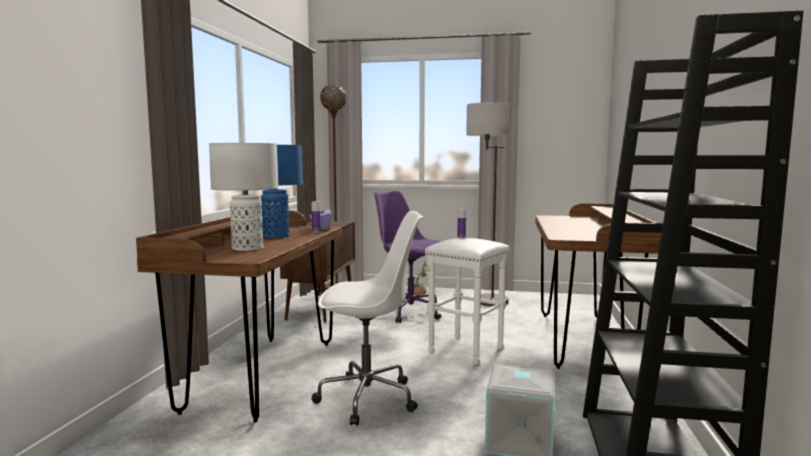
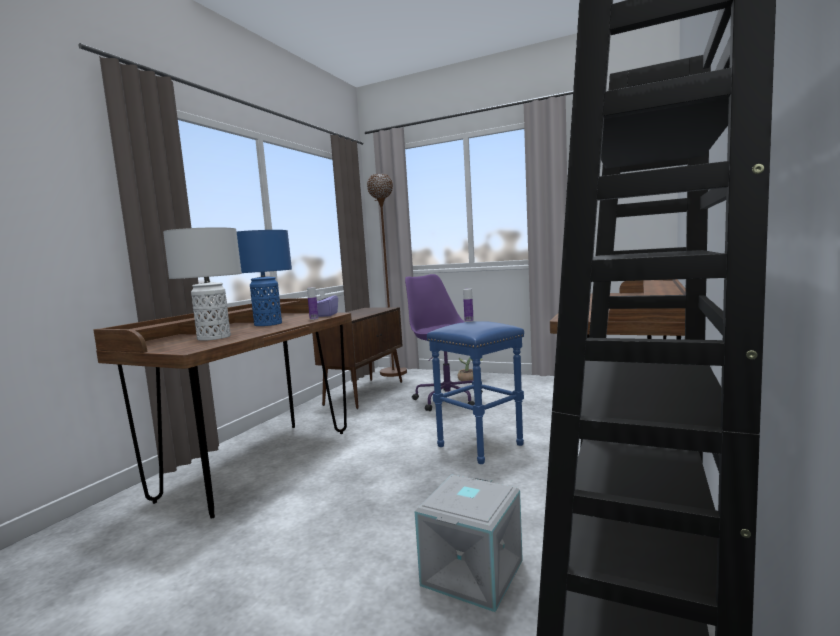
camera: 15 degrees right, 0 degrees up
(370, 398) = (340, 499): white office chair -> none
(465, 349) = (480, 444): white stool -> blue stool
(486, 303) = (535, 391): grey floor lamp -> none

